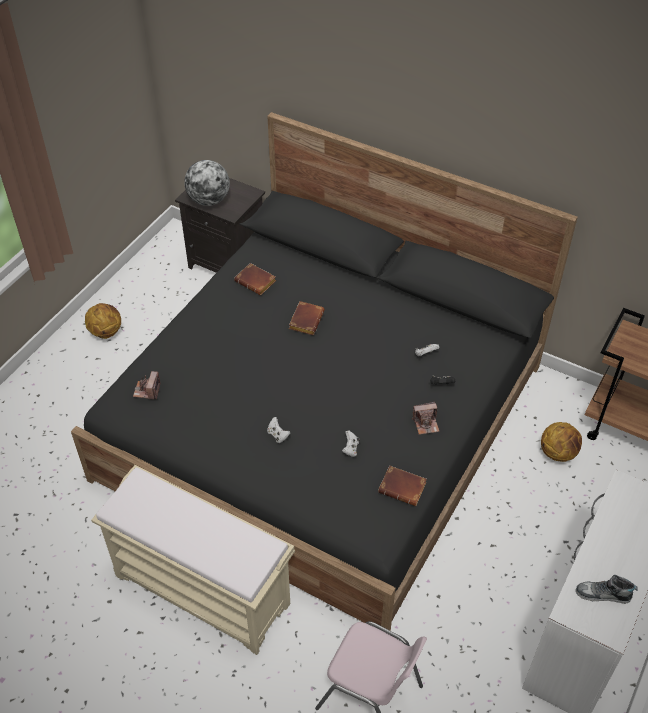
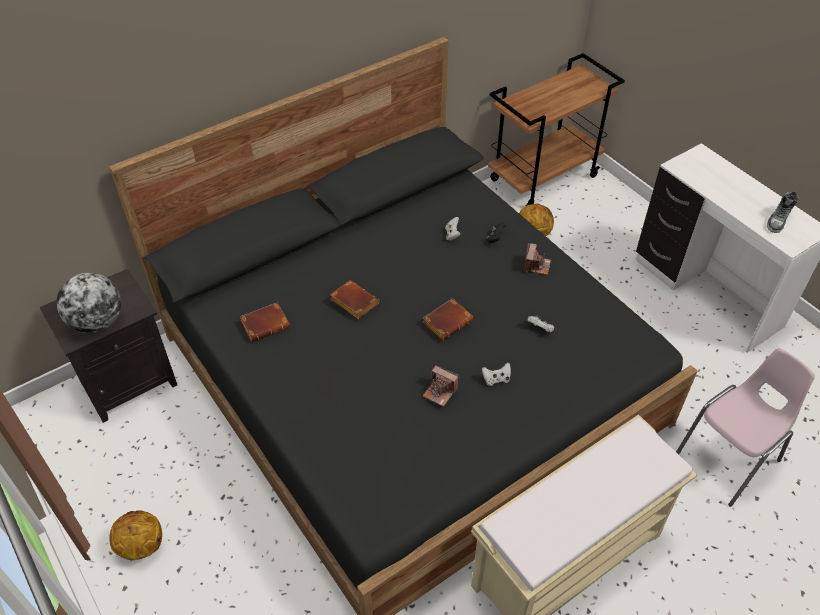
camera: 65 degrees left, 0 degrees up
(147, 391) = (374, 476): camera -> camera (440, 392)
(403, 488) = (603, 308): brown book -> brown book (447, 321)

